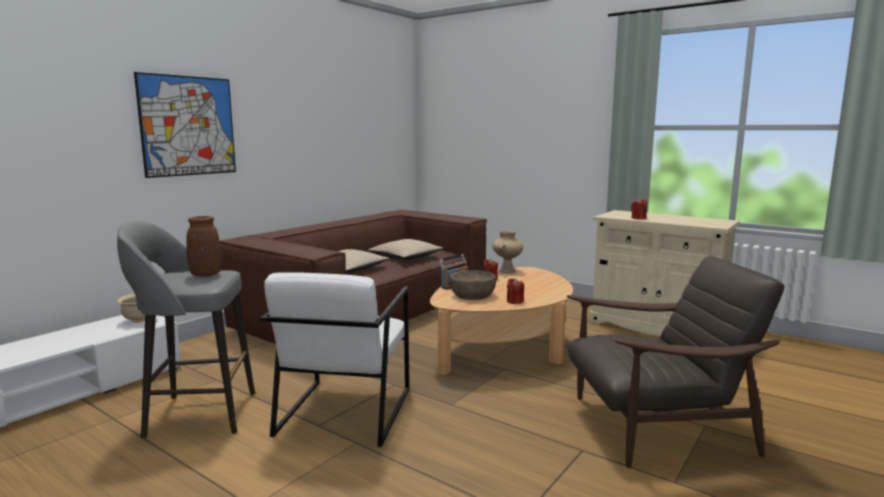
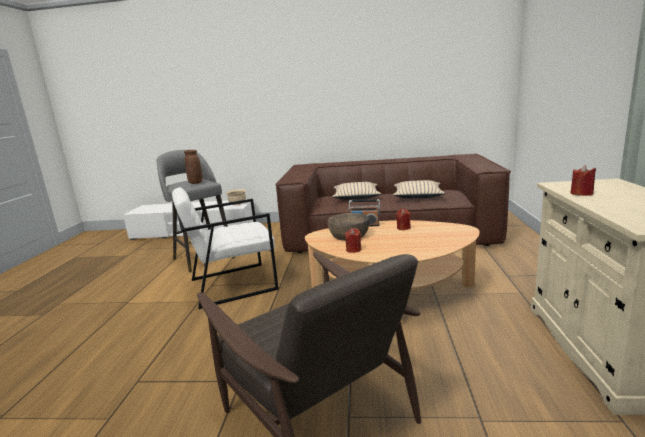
camera: 60 degrees right, 5 degrees up
(188, 126) = (279, 91): picture -> none
(507, 271) = (441, 225): beige vase -> none

